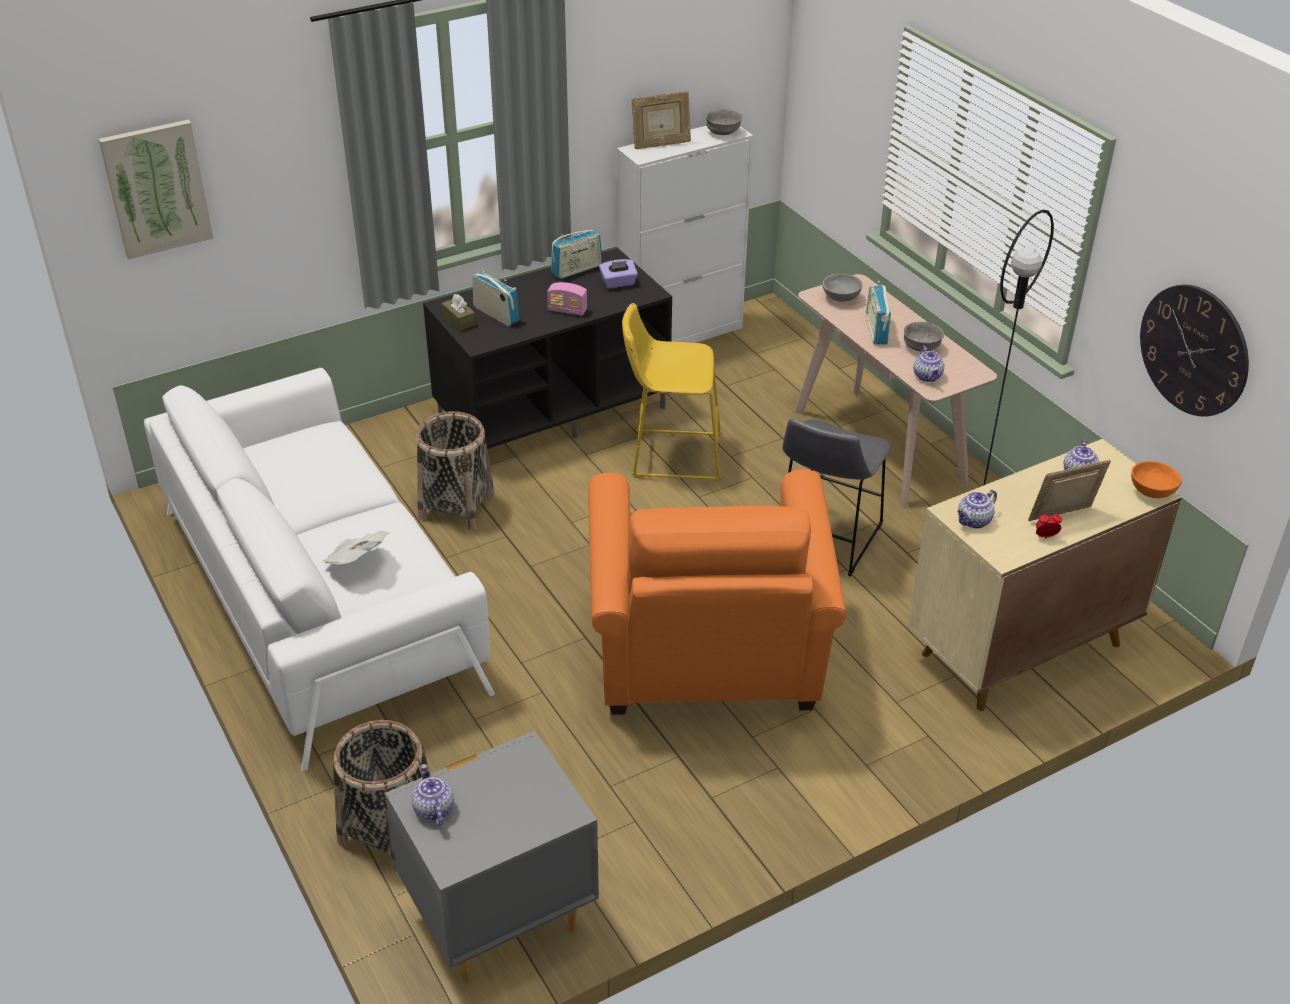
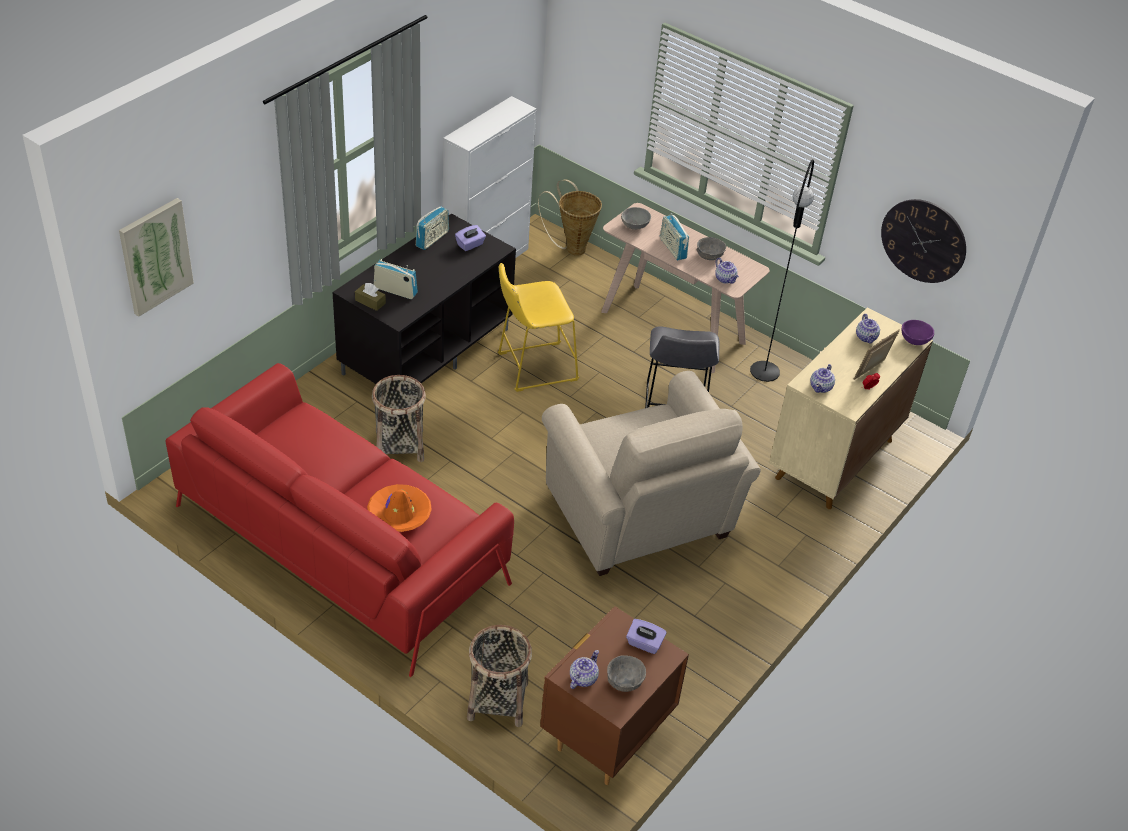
camera: 25 degrees left, 5 degrees up
(320, 598) = (341, 544): white sofa -> red sofa
(357, 561) = (399, 513): newspaper -> orange hat
(433, 809) = (583, 678): teapot -> teapot turned 75 degrees clockwise
(500, 921) = (606, 738): grey nightstand -> brown nightstand
(544, 789) = (644, 643): none -> purple tissue box
(567, 310) = (446, 276): radio -> none
(661, 144) = (474, 129): picture frame -> none
(706, 661) = (640, 520): orange armchair -> beige armchair
(723, 133) = (513, 110): grey bowl -> grey bowl (624, 682)
(798, 336) = (572, 247): none -> basket
(1151, 491) = (914, 340): orange bowl -> purple bowl

